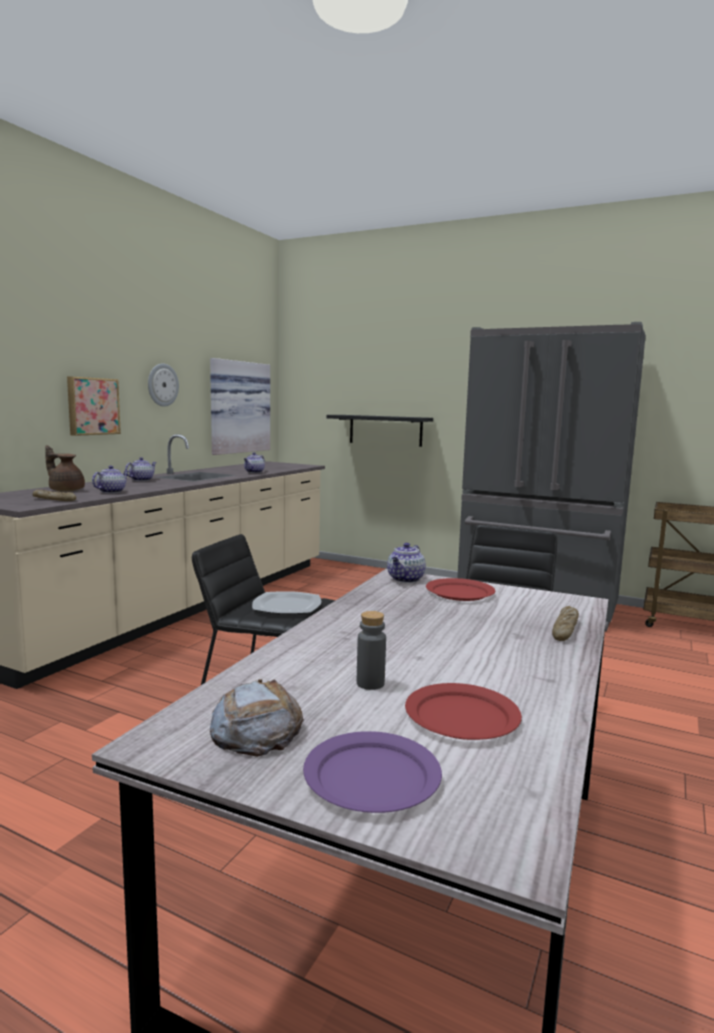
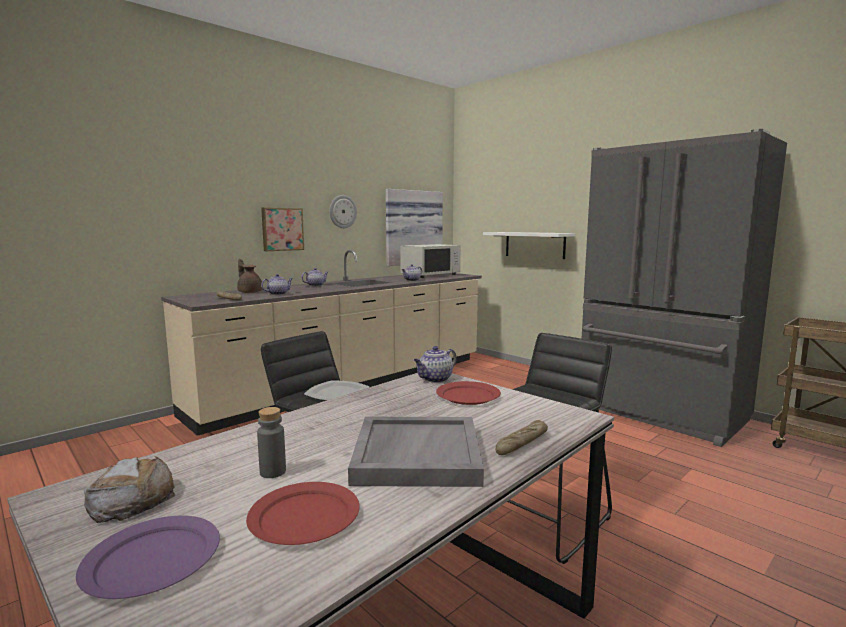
camera: 20 degrees right, 0 degrees up
(265, 466) = (430, 275): none -> white microwave
(385, 430) = (534, 245): black shelf -> white shelf
(486, 650) = (416, 454): none -> grey tray

